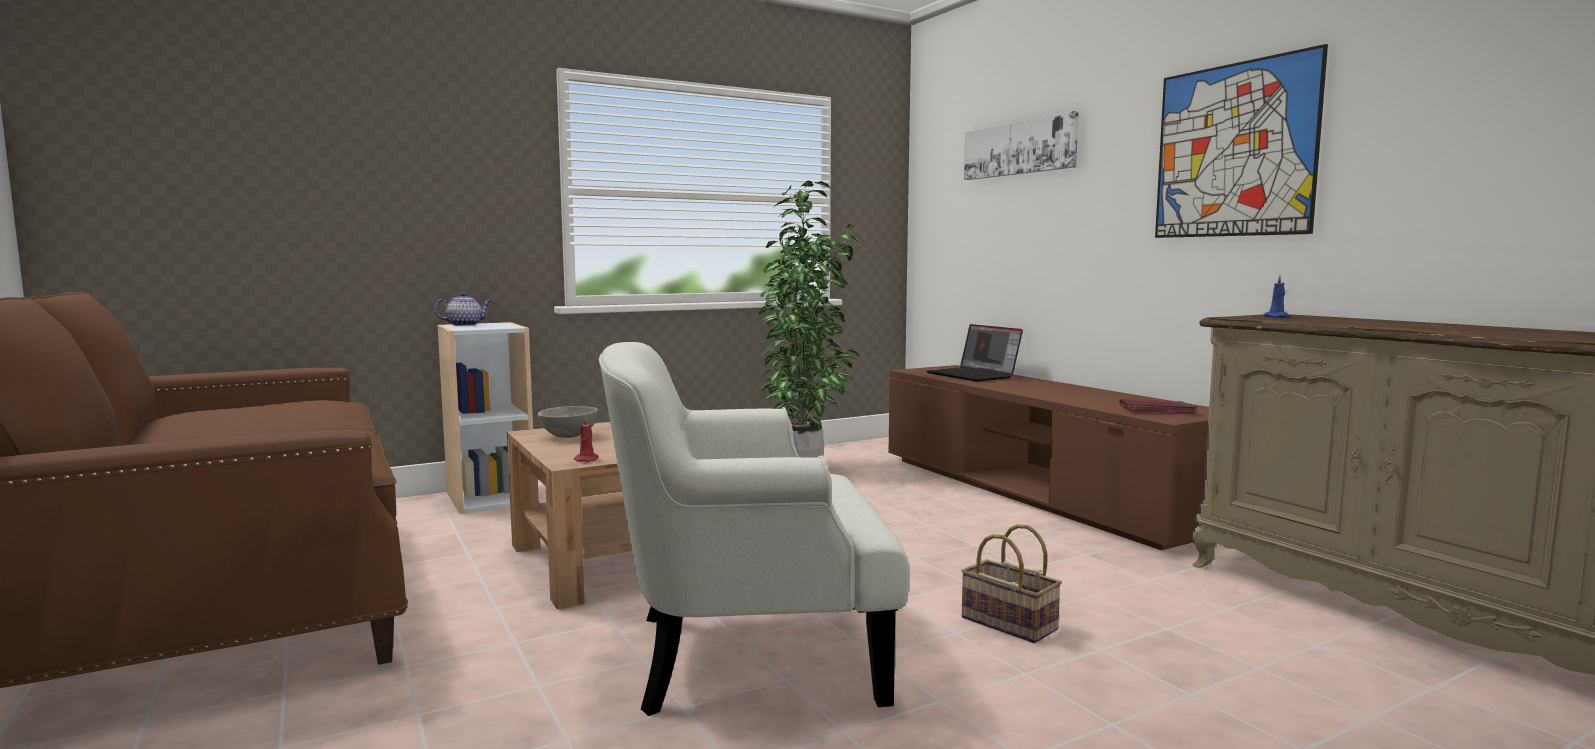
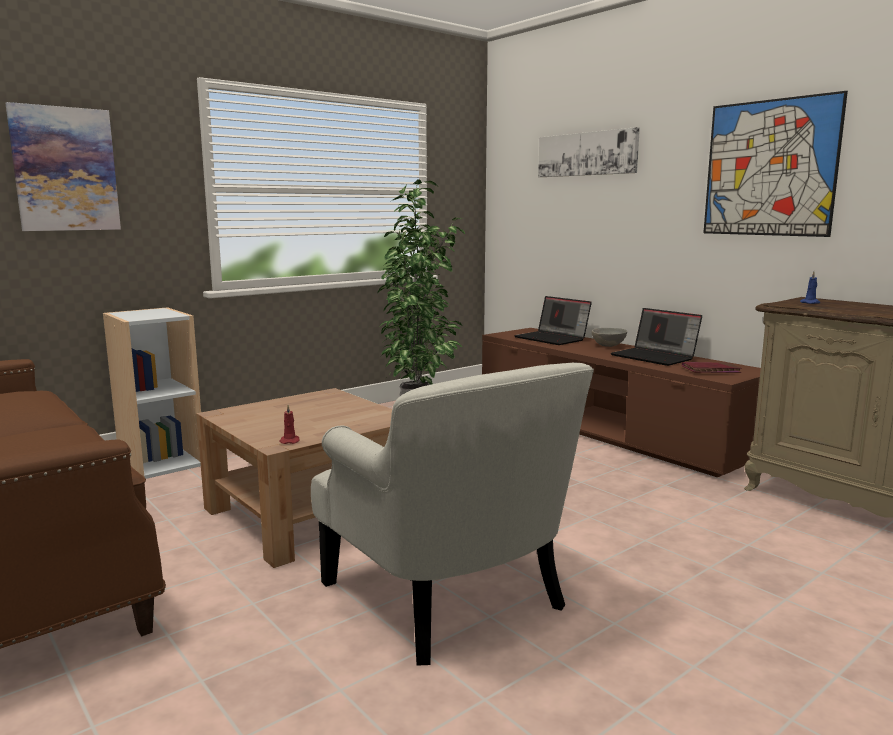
camera: 10 degrees left, 5 degrees up
(405, 166) = (65, 169): none -> picture
(465, 325) = (130, 313): teapot -> none
(569, 437) = (256, 416): grey bowl -> grey bowl (608, 346)
(747, 653) = (450, 595): white armchair -> white armchair turned 105 degrees counterclockwise
(1006, 623) = (633, 550): basket -> none
(1093, 396) = (655, 357): none -> laptop

